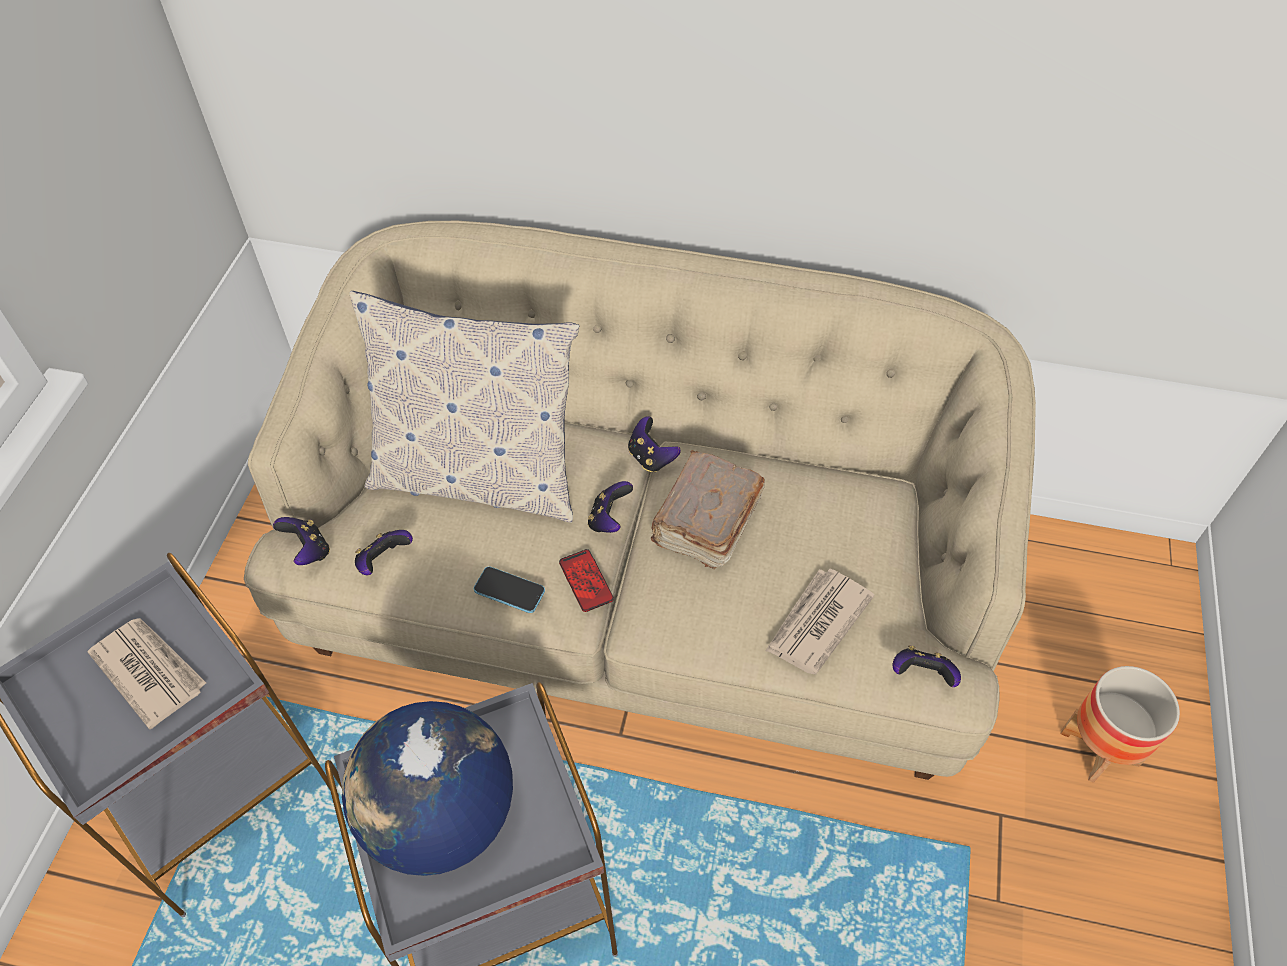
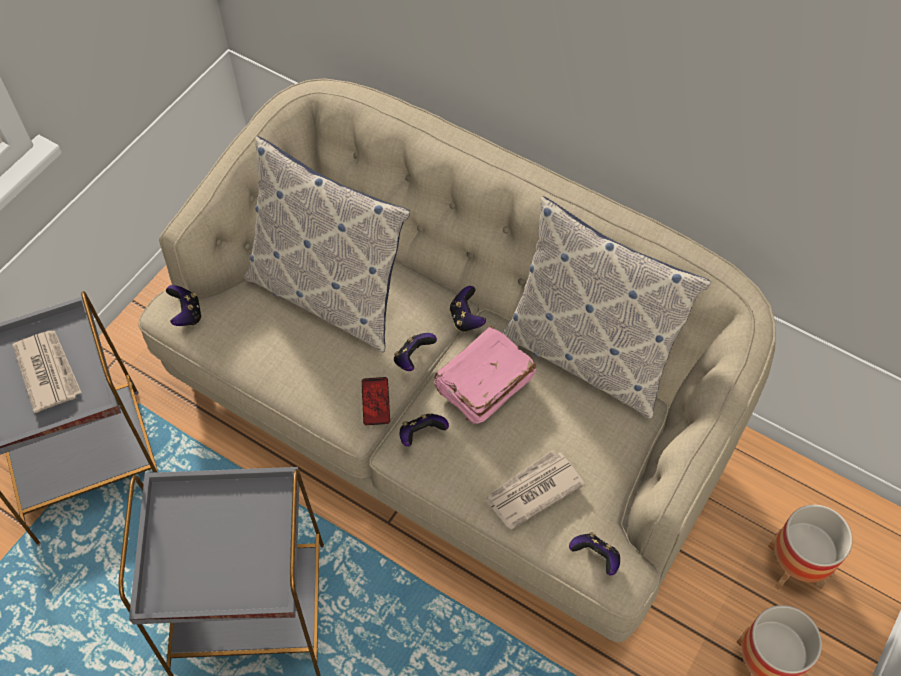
camera: 20 degrees right, 5 degrees up
(384, 561) = (236, 340): game controller -> game controller (421, 435)
(439, 816) = (200, 539): globe -> none
(509, 591) = (316, 391): phone -> none
(705, 522) = (483, 384): brown book -> pink book
(805, 457) = (587, 355): none -> pillow
(1080, 631) = (795, 566): none -> planter

